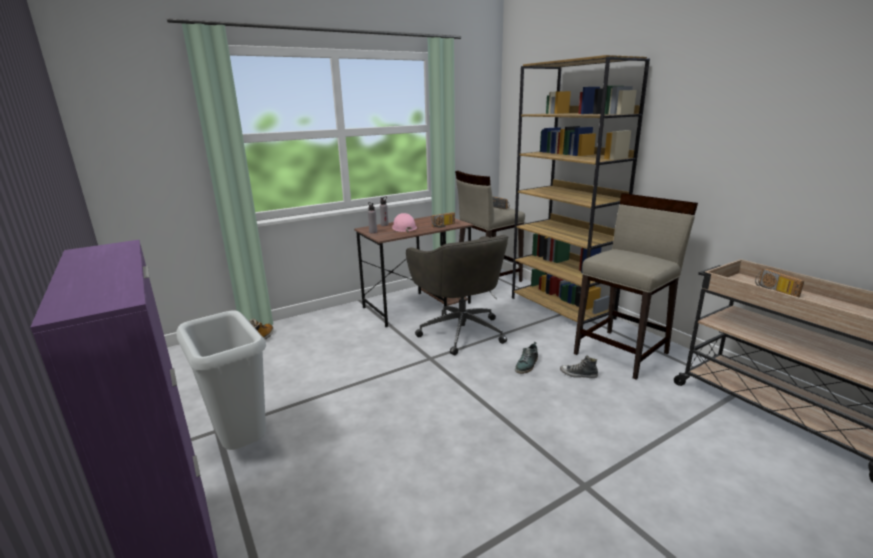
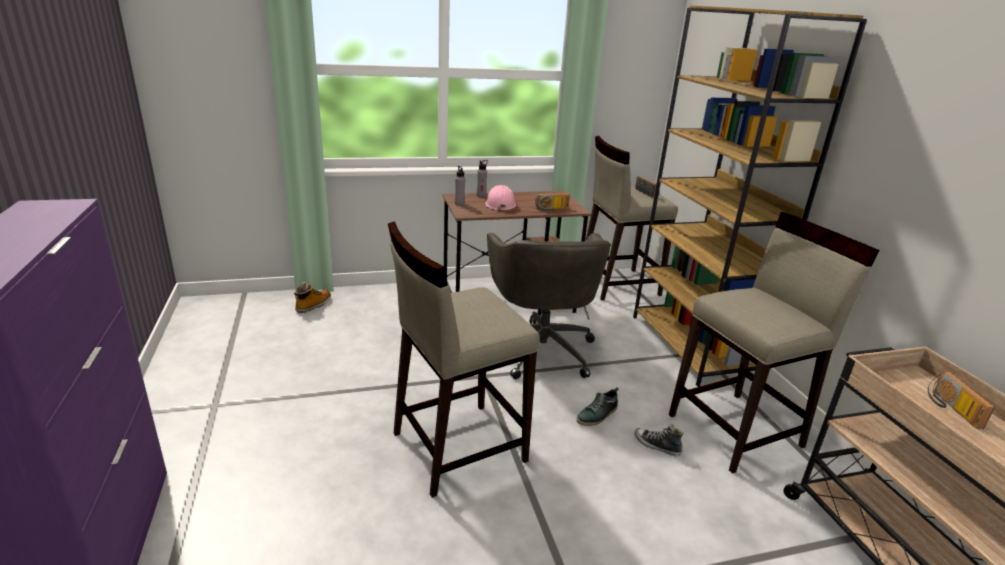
camera: 15 degrees right, 5 degrees up
(240, 444) = (228, 428): grey trash can -> none
(440, 410) = (457, 446): none -> beige stool

